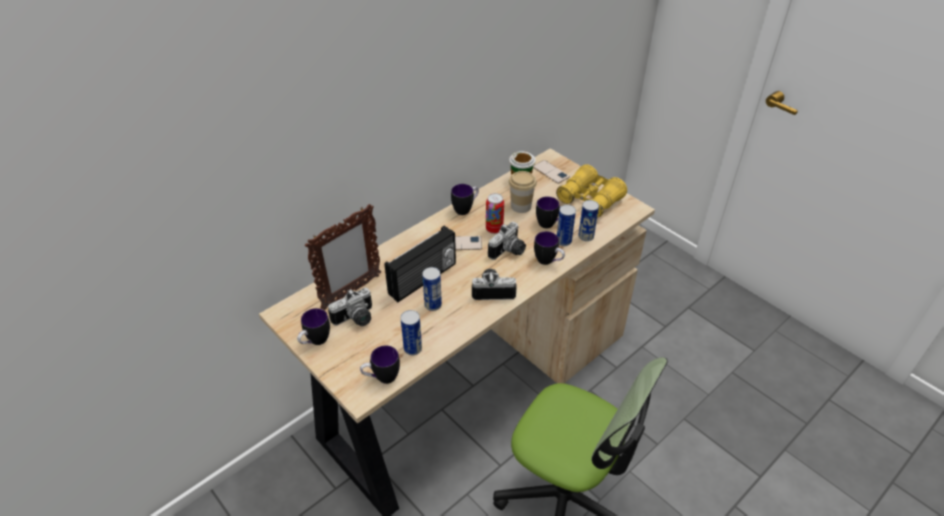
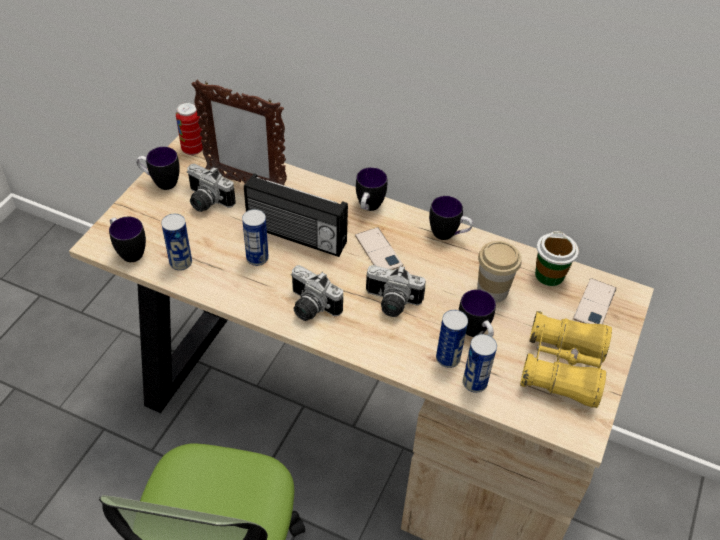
camera: 65 degrees right, 5 degrees up
(493, 290) = (310, 307): camera -> camera turned 150 degrees clockwise
(494, 229) = (426, 275): can -> can (192, 149)
(548, 262) = (394, 352): mug -> mug (368, 208)

